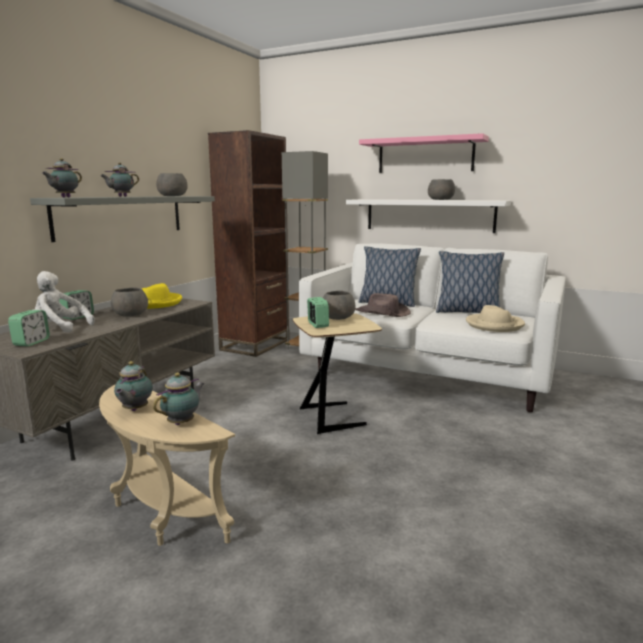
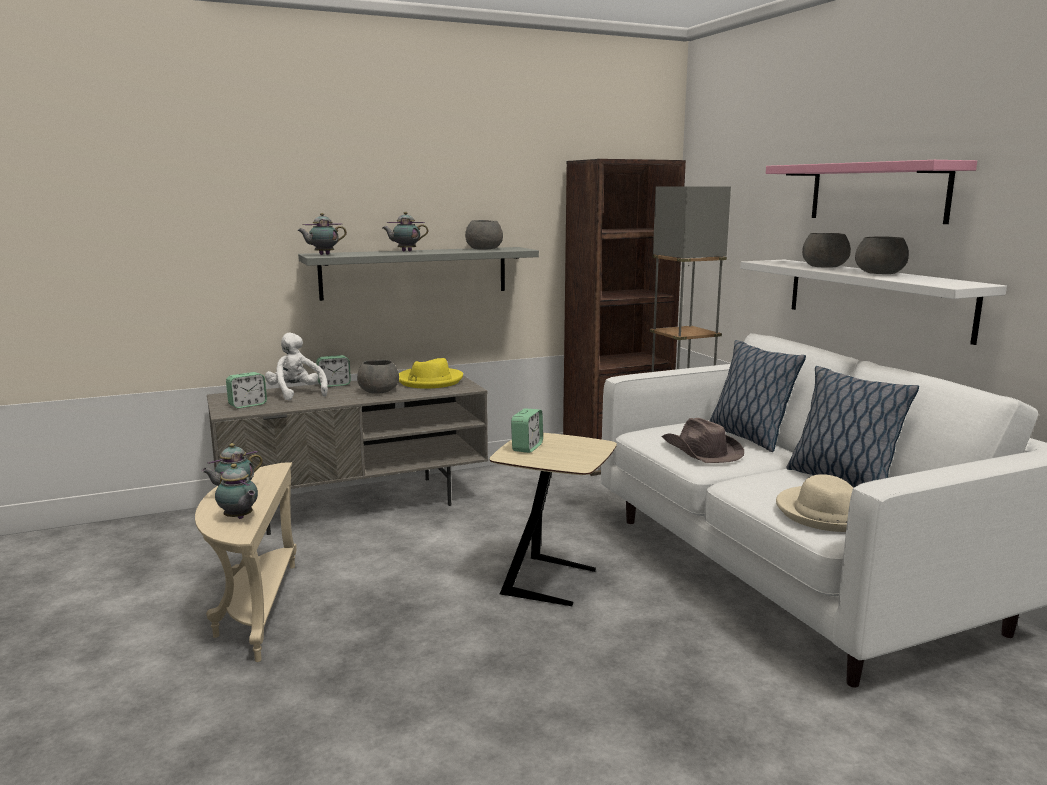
camera: 40 degrees right, 0 degrees up
(182, 422) = (239, 518): teapot -> teapot turned 60 degrees clockwise
(337, 317) = (575, 443): grey bowl -> grey bowl (823, 266)

